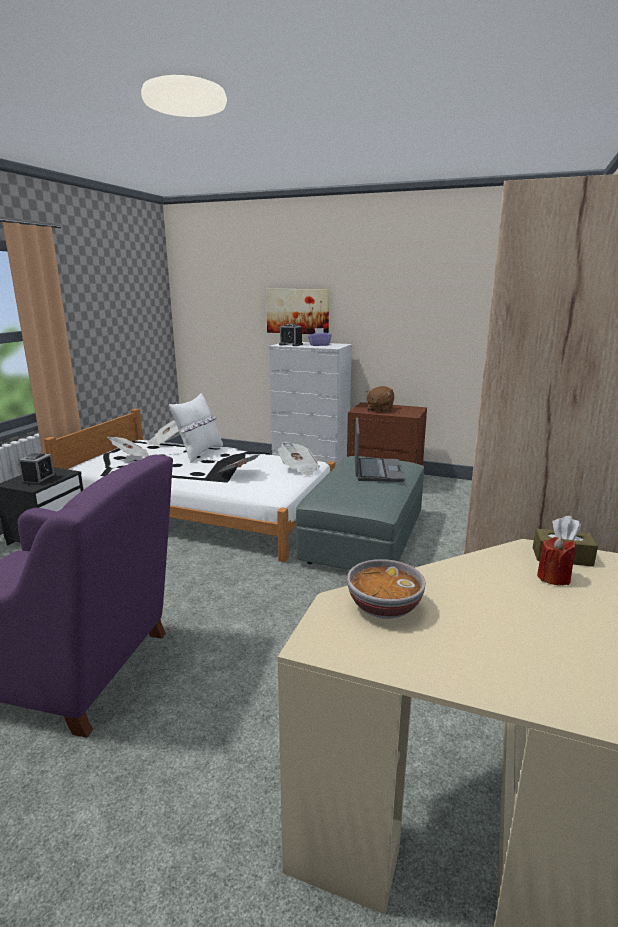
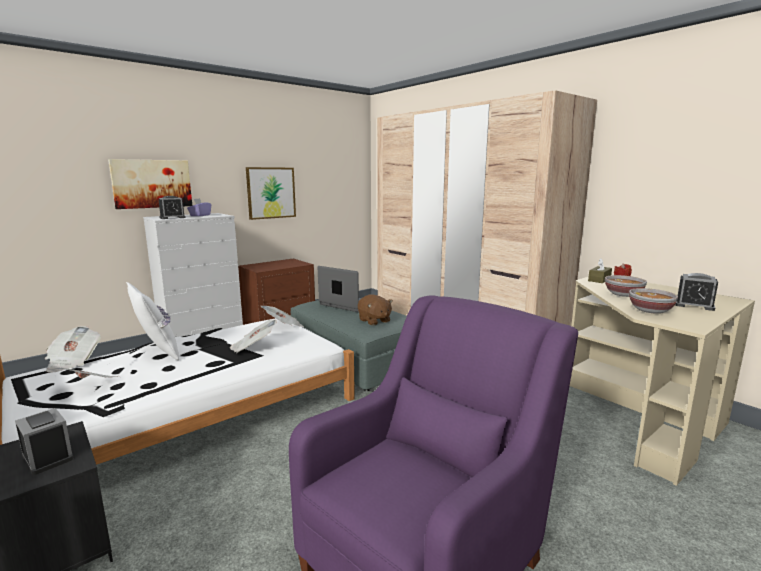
camera: 60 degrees left, 5 degrees down
(379, 409) = (271, 266): brown plush toy -> brown plush toy (374, 321)
(415, 326) = (271, 193): none -> picture
(472, 582) = (623, 294): none -> bowl
(488, 656) = (694, 305): none -> alarm clock

